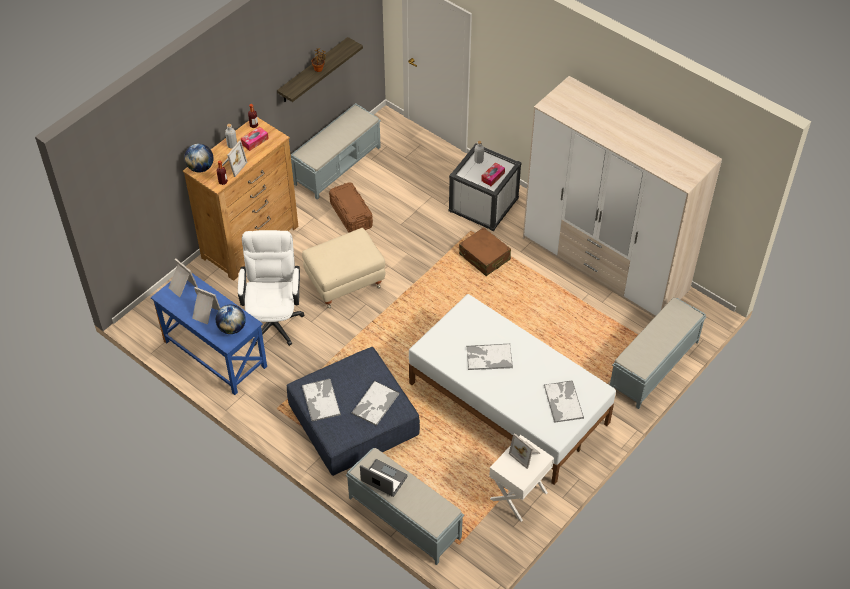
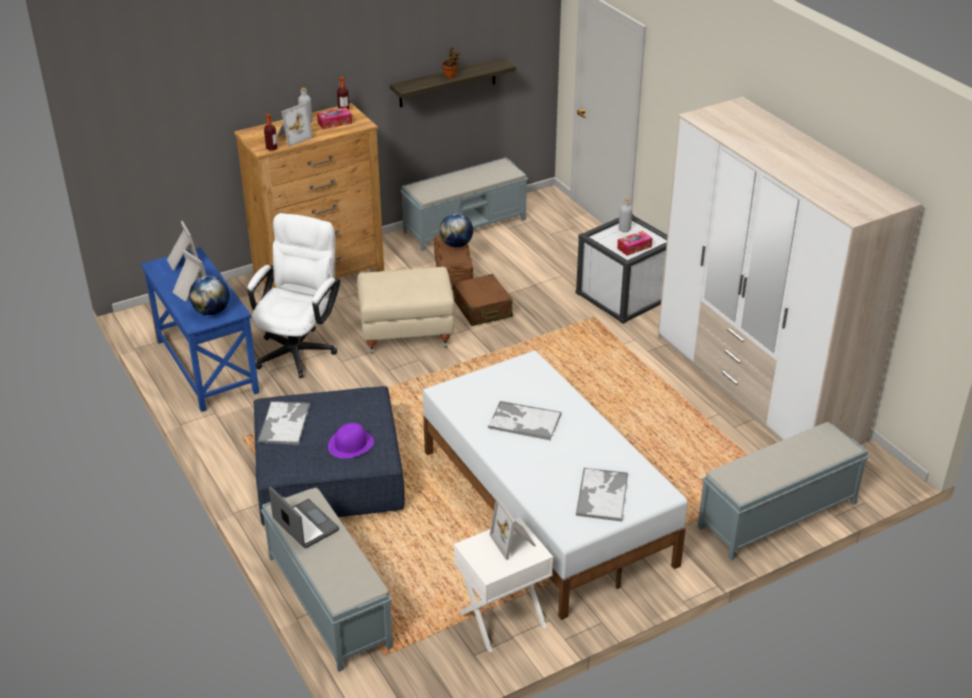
camera: 20 degrees right, 15 degrees down
(200, 168) = (256, 133): globe -> globe (456, 245)
(375, 404) = (350, 444): tray -> purple hat
(484, 257) = (597, 346): brown suitcase -> brown suitcase (482, 309)

